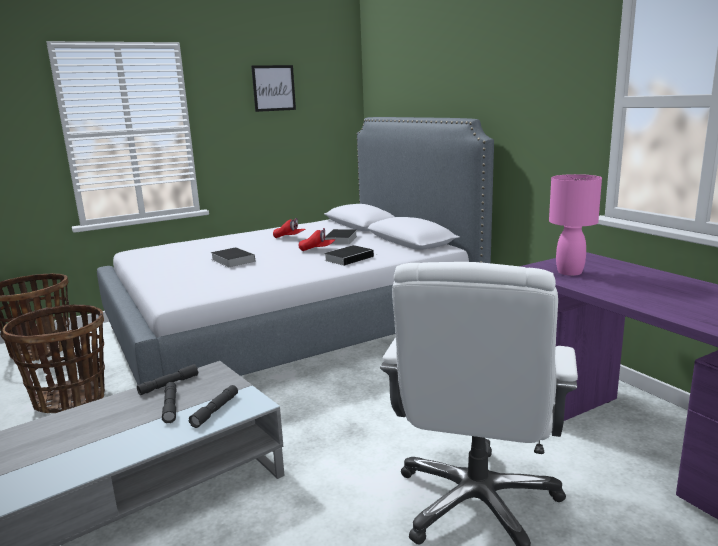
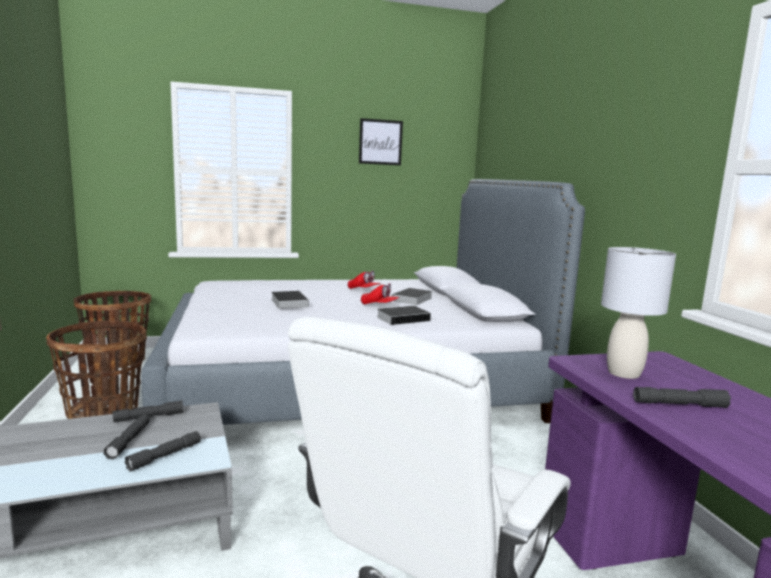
camera: 15 degrees right, 5 degrees down
(570, 272) = (624, 373): pink table lamp -> grey table lamp
(619, 287) = (679, 405): none -> grey flashlight

